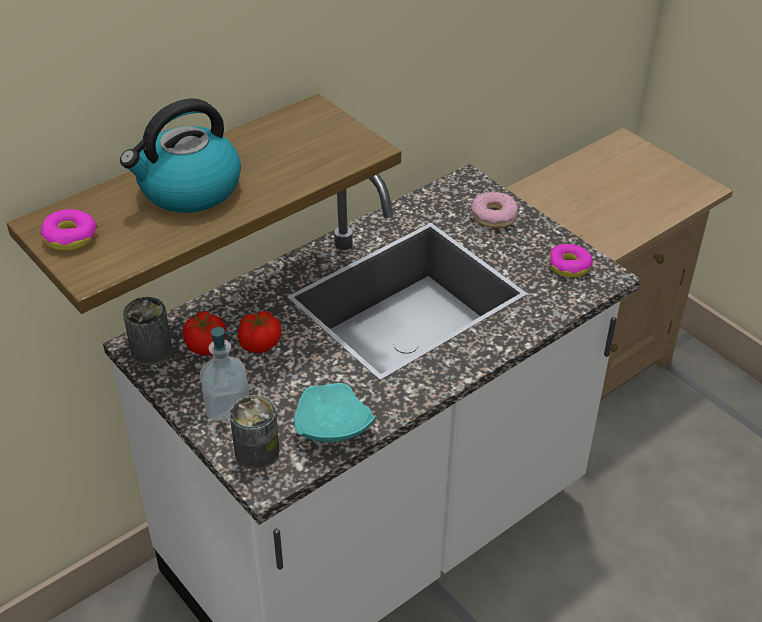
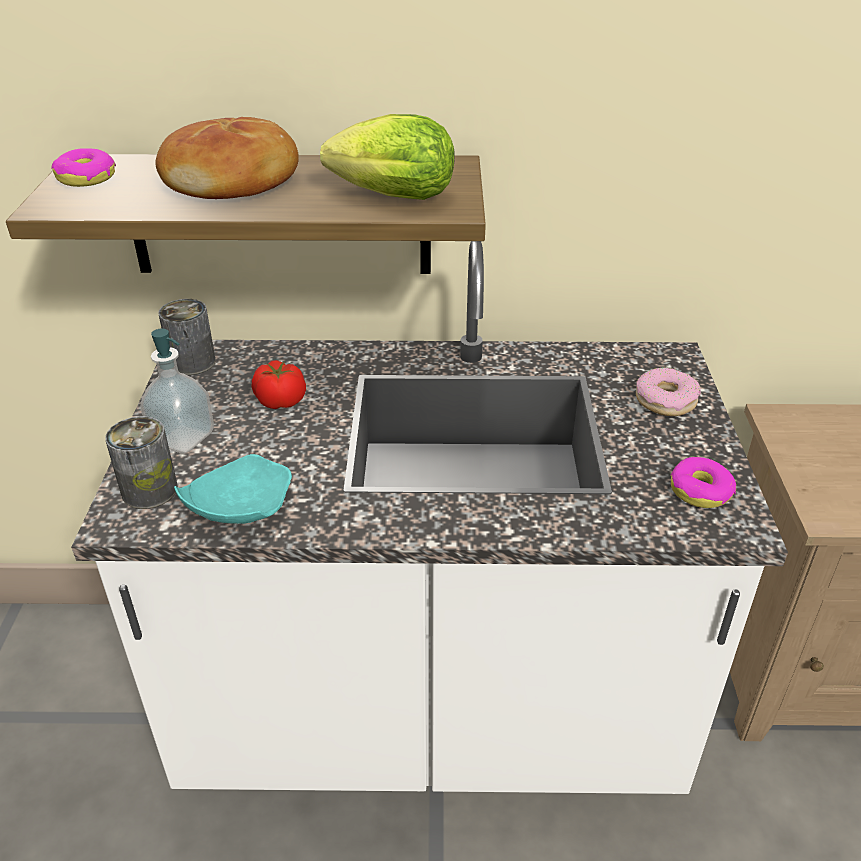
camera: 40 degrees right, 5 degrees down
(188, 189) = (234, 181): kettle -> bread
(206, 346) = (237, 381): tomato -> none
(314, 157) = (387, 197): none -> lettuce

